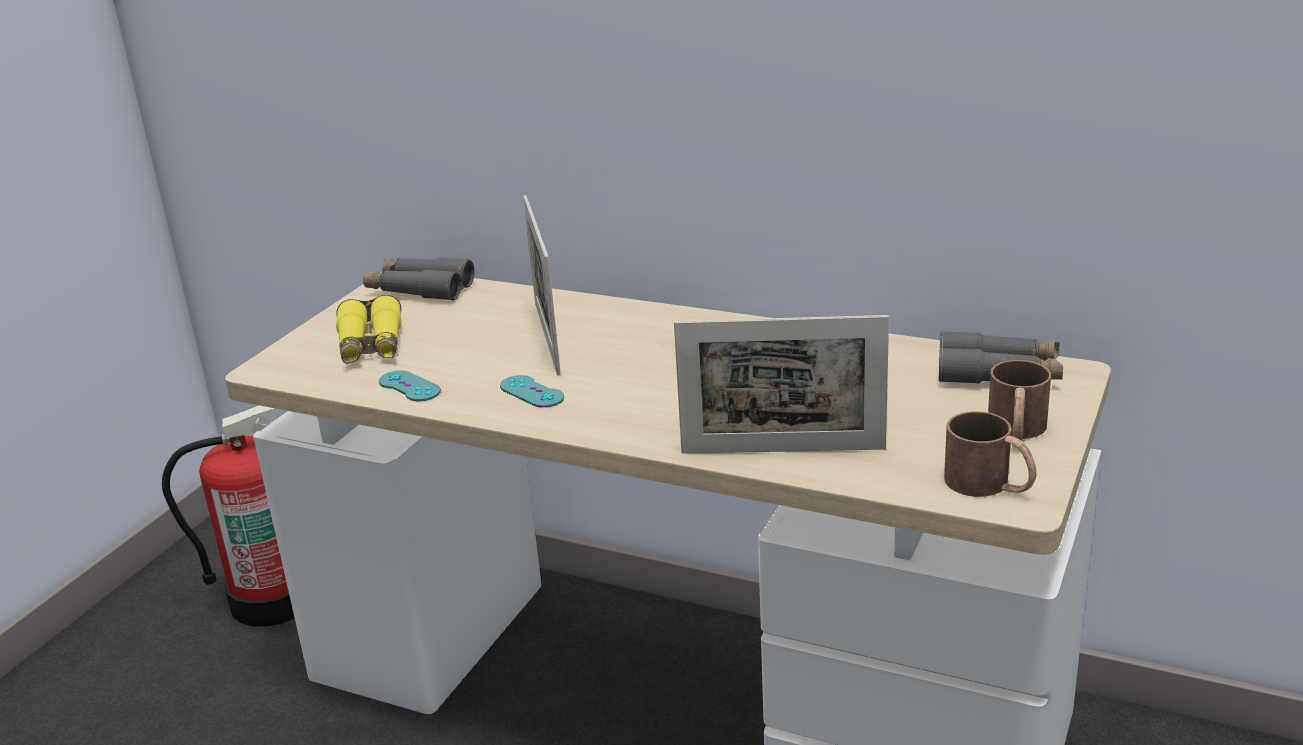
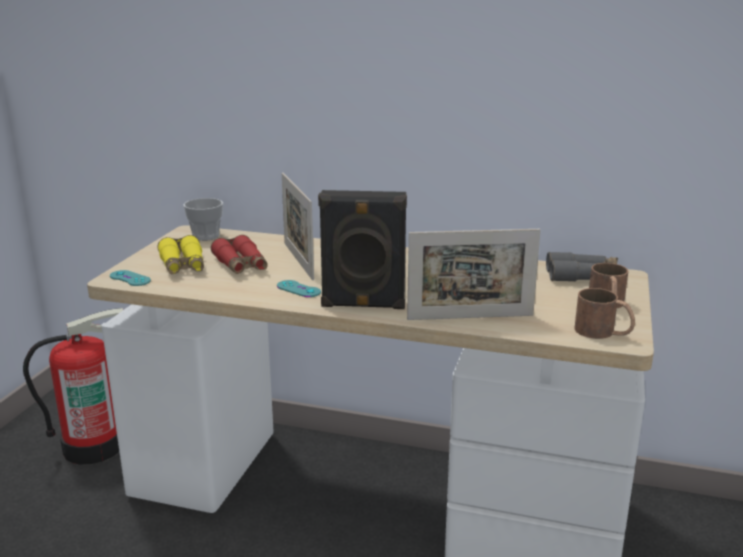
camera: 10 degrees left, 5 degrees down
(409, 386) = (216, 287): turquoise game controller -> turquoise game controller (130, 278)
(420, 289) = (206, 236): grey binoculars -> cup
(457, 345) = (241, 265): none -> red binoculars
(621, 424) = (363, 305): none -> black speaker

